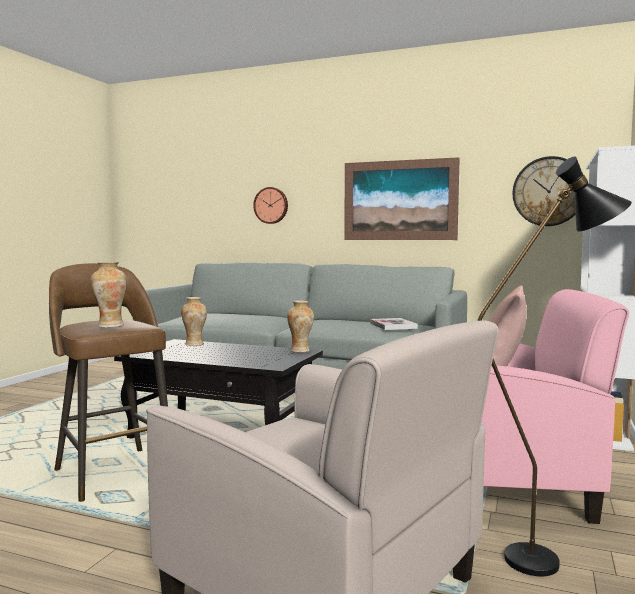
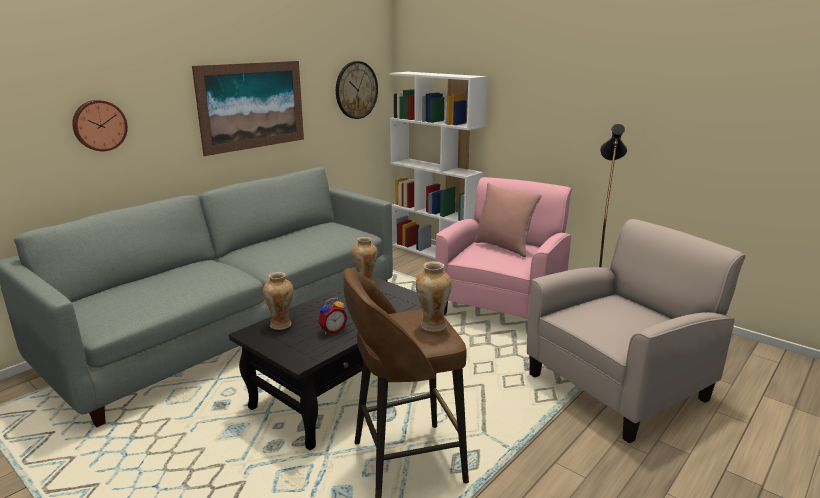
camera: 70 degrees left, 15 degrees up
(191, 354) = (332, 330): none -> alarm clock
(393, 325) = (333, 233): book -> none

